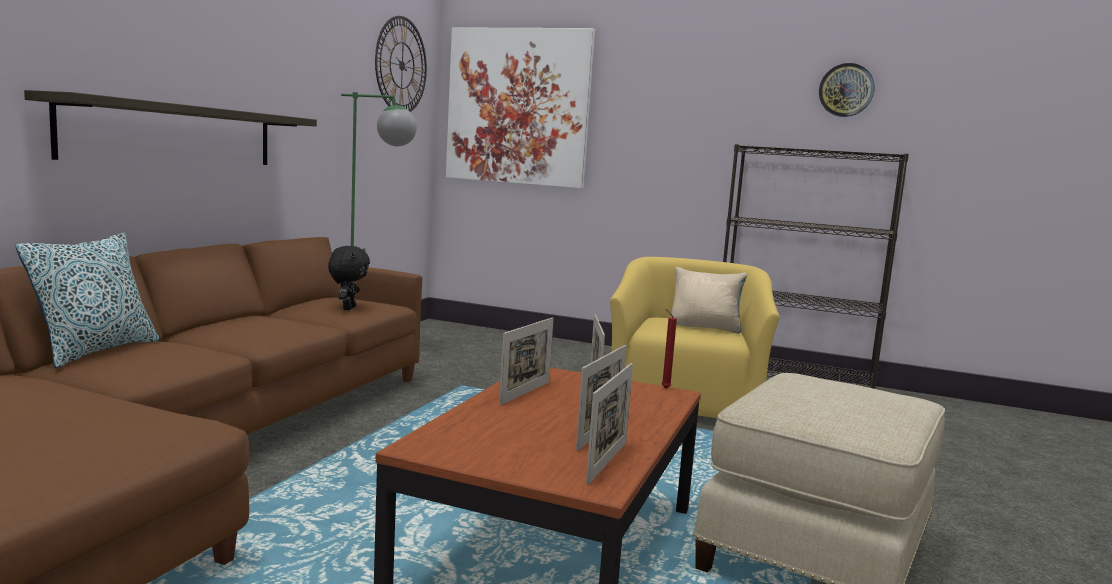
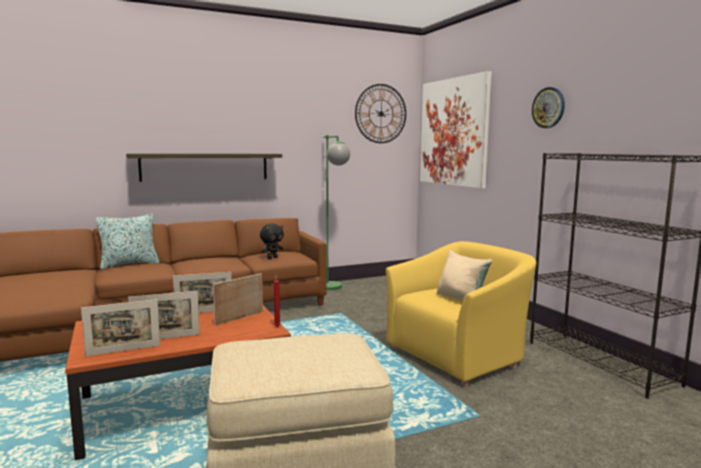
camera: 45 degrees right, 0 degrees up
(846, 90) = (662, 94): wall clock -> wall clock (548, 107)

